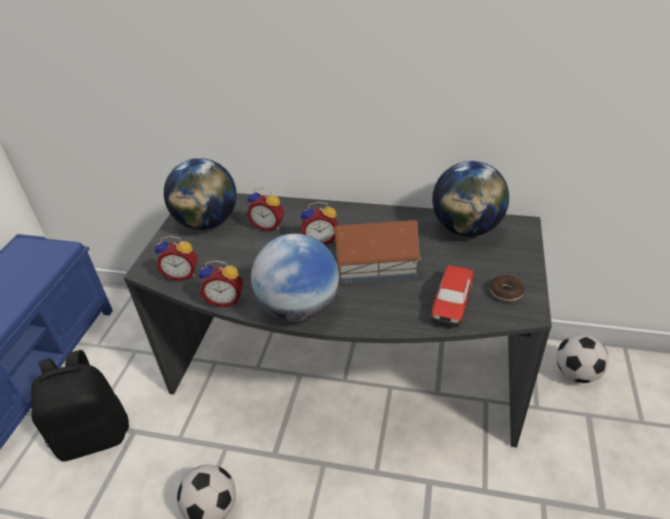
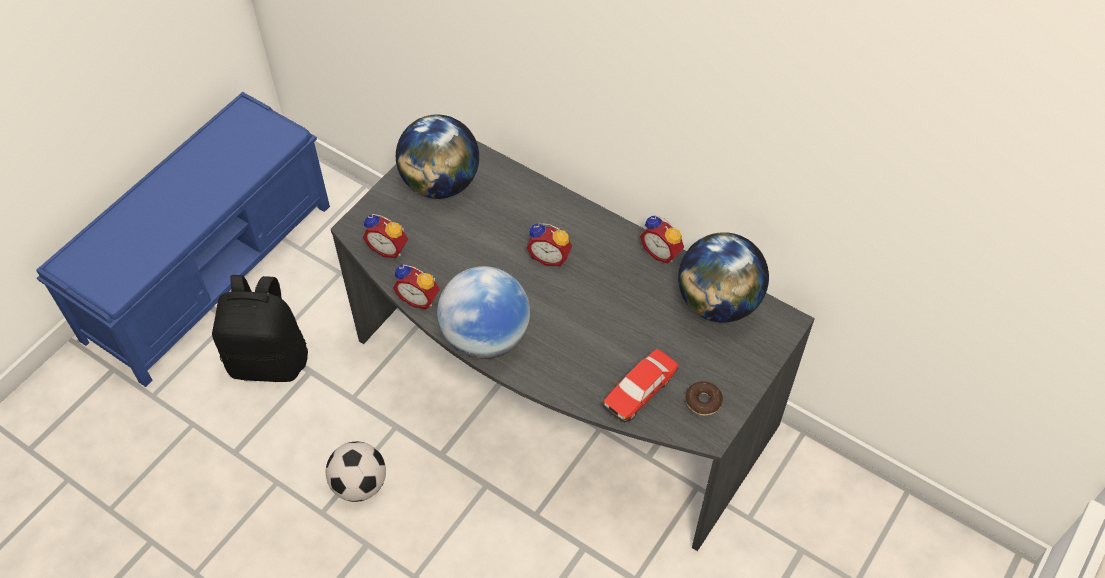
camera: 20 degrees right, 15 degrees up
(268, 226) = (504, 214): alarm clock -> alarm clock (662, 252)
(374, 264) = (590, 312): toy house -> none
(576, 373) = (824, 499): football -> none

